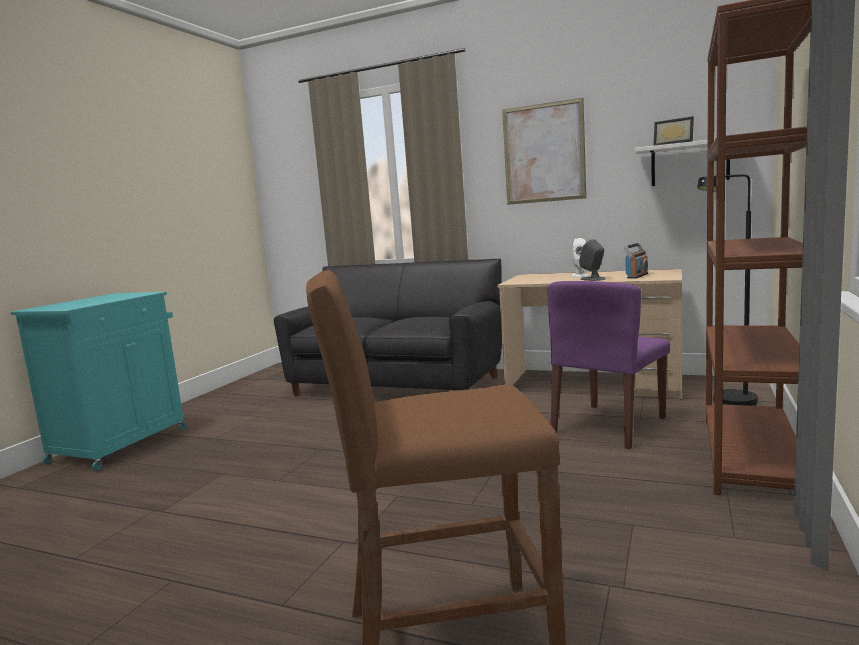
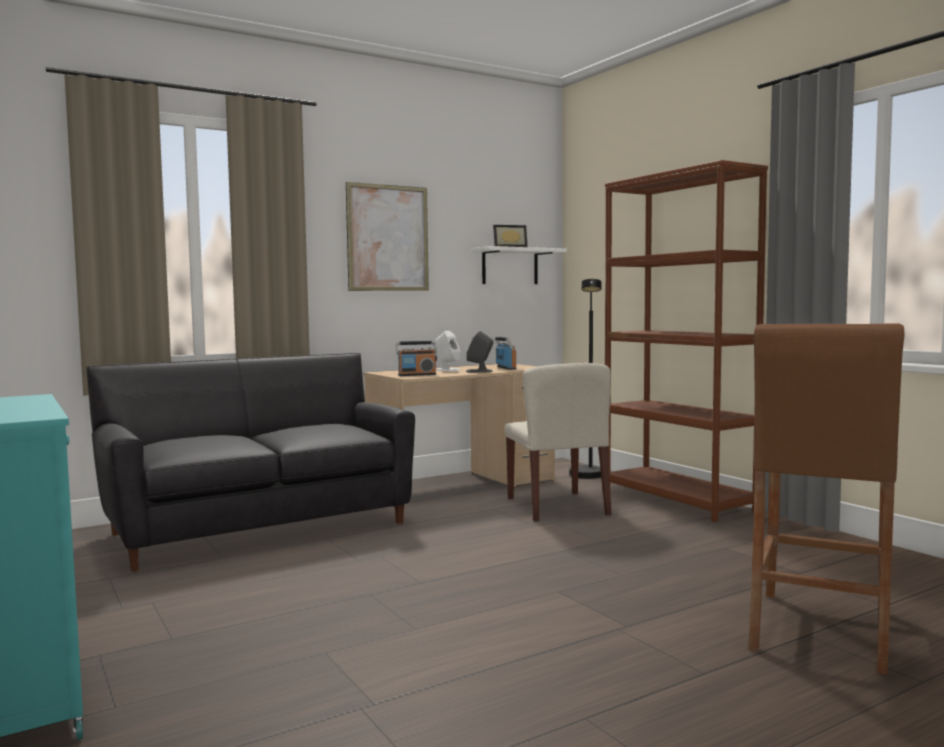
camera: 55 degrees left, 5 degrees down
(529, 280) = (417, 375): none -> radio
(609, 426) = (557, 506): purple chair -> beige chair

